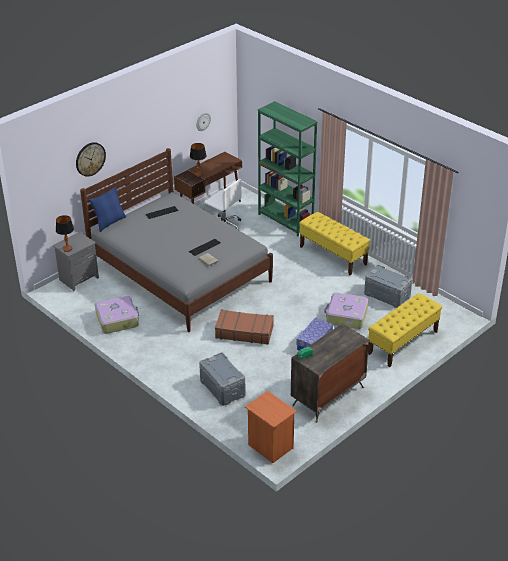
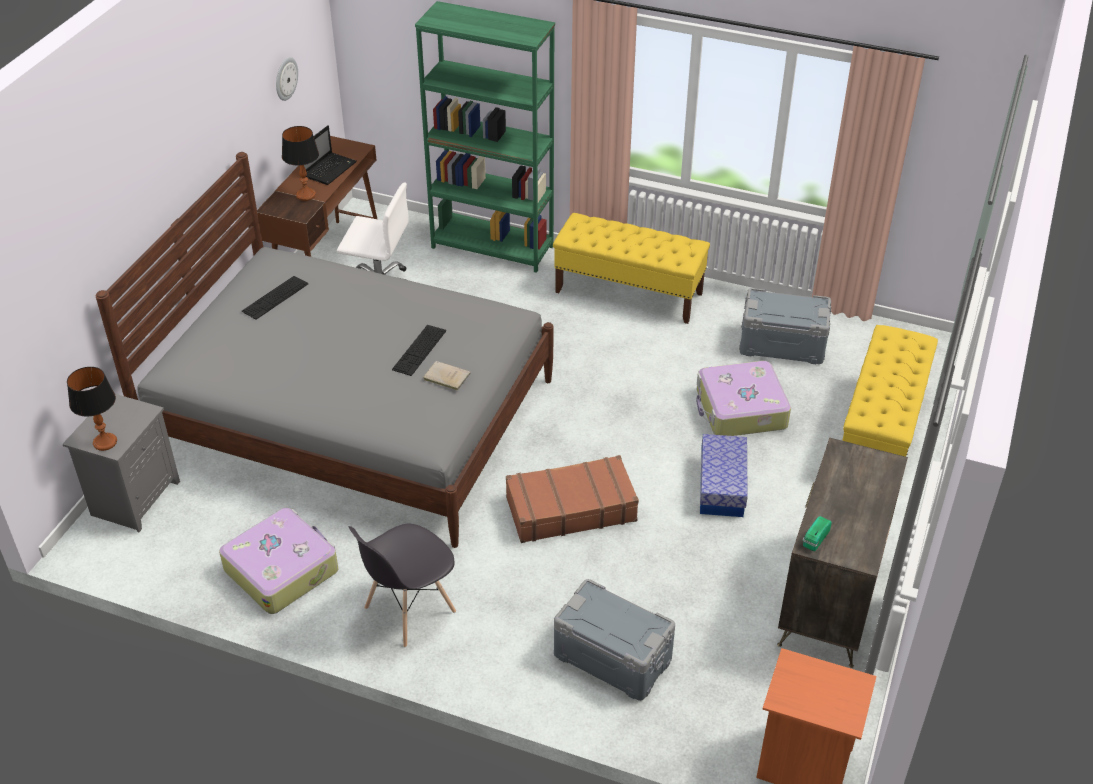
camera: 25 degrees left, 5 degrees up
(90, 159) = (100, 217): wall clock -> none
(109, 222) = (169, 351): blue pillow -> none
(155, 348) = (409, 611): none -> grey chair
(216, 166) = (330, 169): none -> laptop

